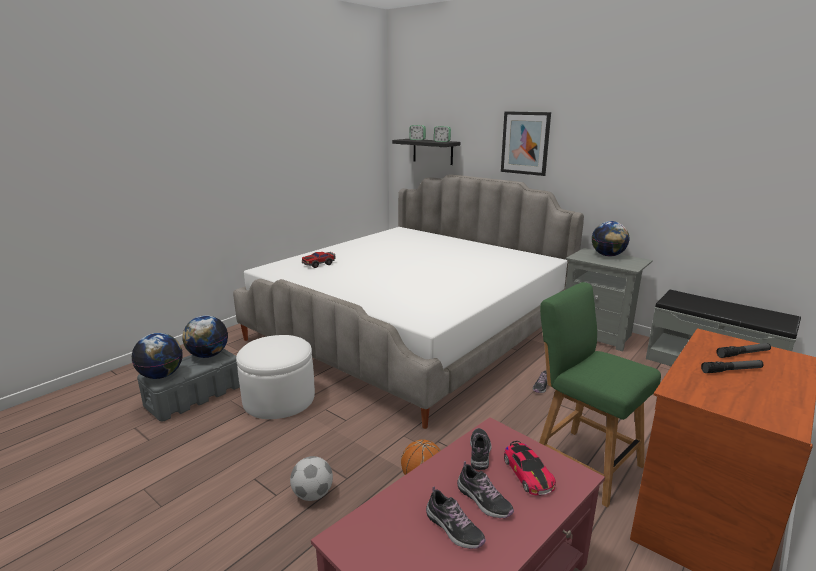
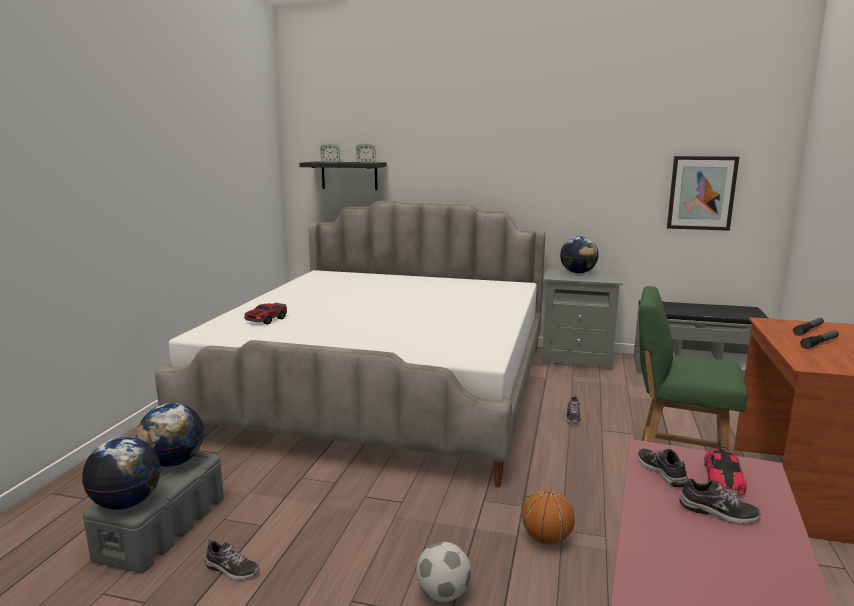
camera: 25 degrees left, 5 degrees down
(279, 399) = (293, 500): white ottoman -> none
(454, 528) = (725, 545): shoe -> shoe (231, 569)
(525, 143) = (469, 160): picture -> picture (701, 193)
(527, 473) = (723, 478): toy car -> toy car turned 60 degrees clockwise

